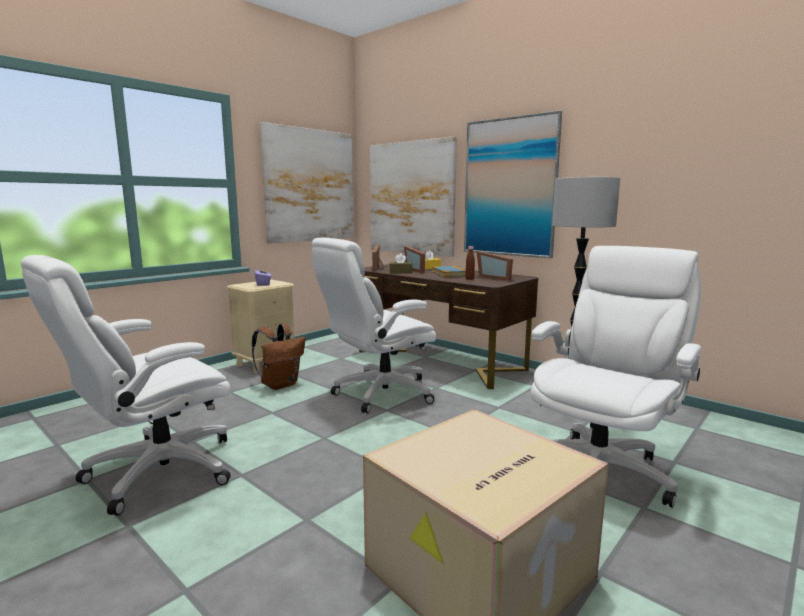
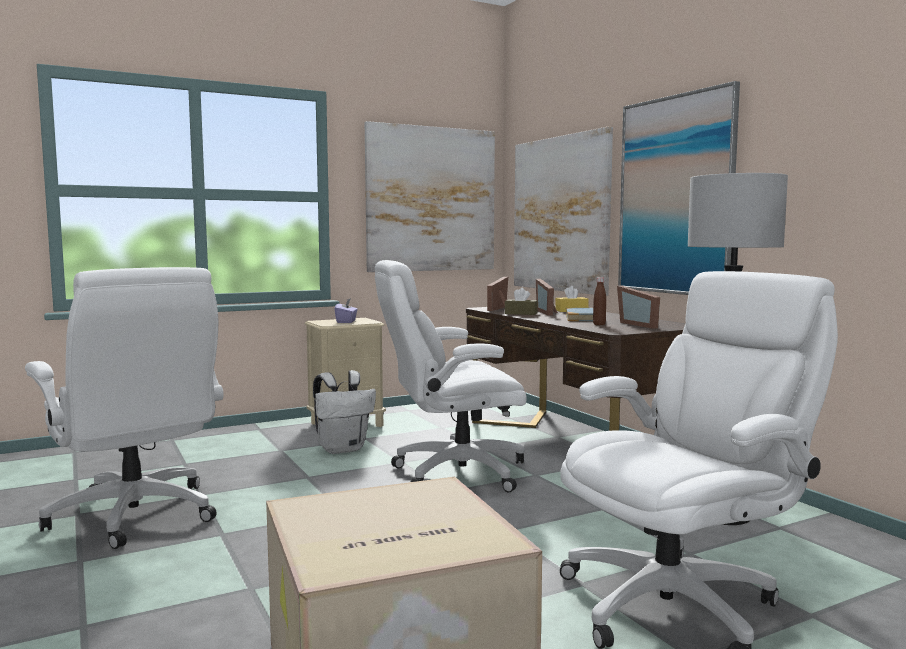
camera: 20 degrees right, 5 degrees down
(151, 474) = (137, 519): white office chair -> white office chair turned 105 degrees counterclockwise
(280, 384) = (342, 449): brown backpack -> white backpack

